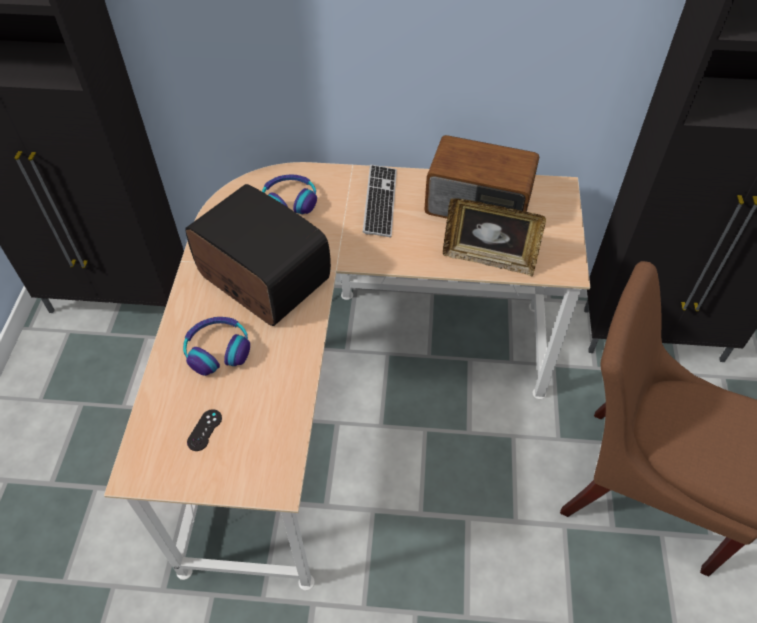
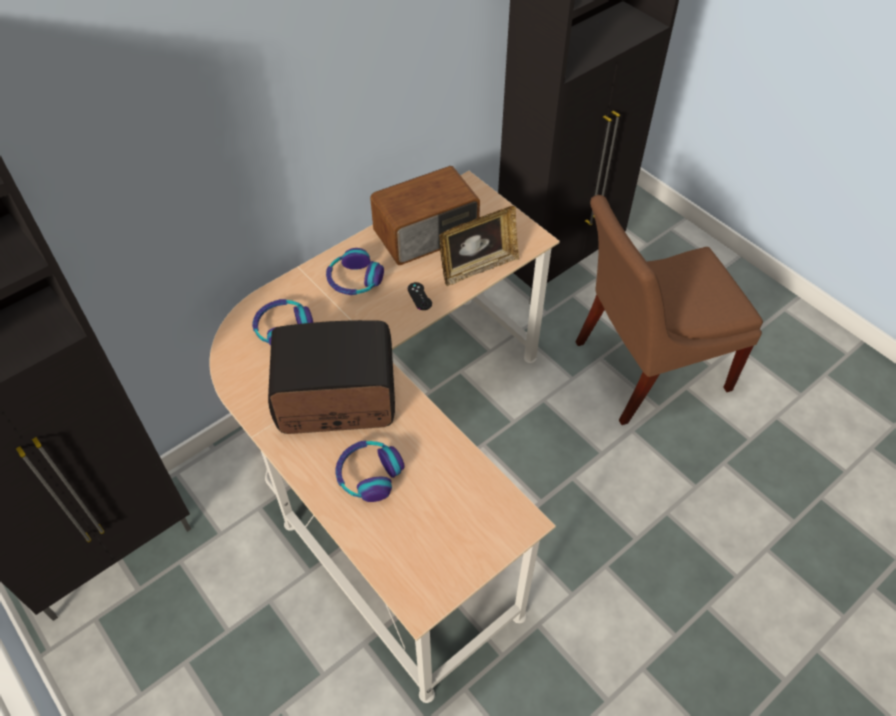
camera: 45 degrees left, 0 degrees up
(204, 430) = (431, 533): black game controller -> black game controller (419, 296)
(380, 202) = (354, 280): keyboard -> headphones

